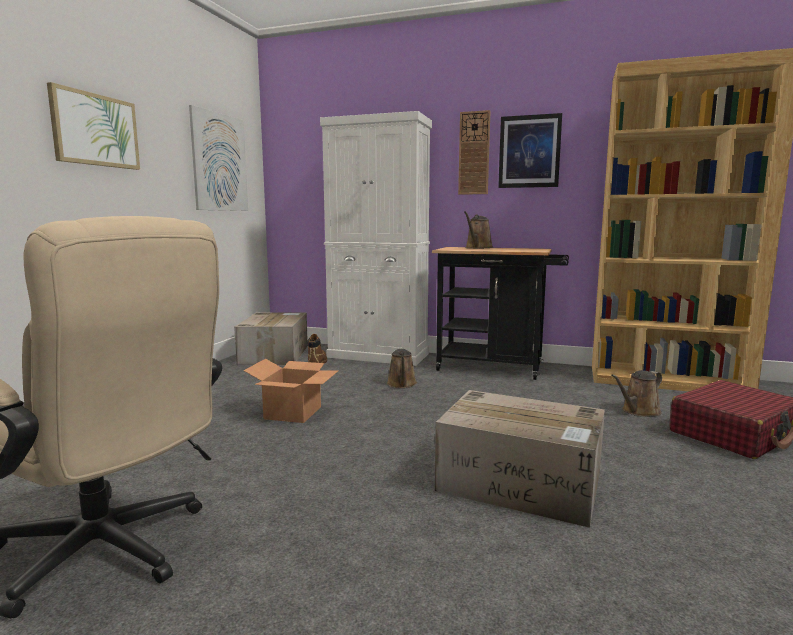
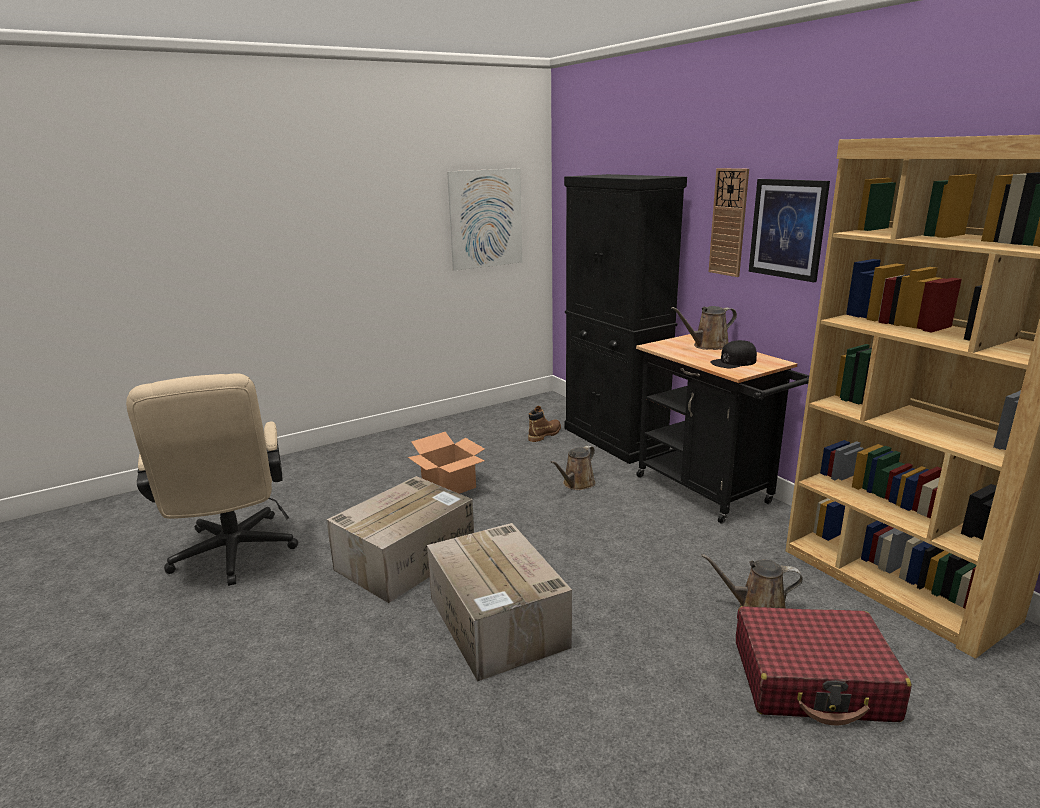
camera: 40 degrees right, 10 degrees up
(95, 130) = (344, 220): picture -> none
(274, 354) = (527, 412): cardboard box -> cardboard box (407, 558)
(378, 355) = (615, 439): white cabinet -> black cabinet
(518, 249) = (734, 362): none -> black cap

